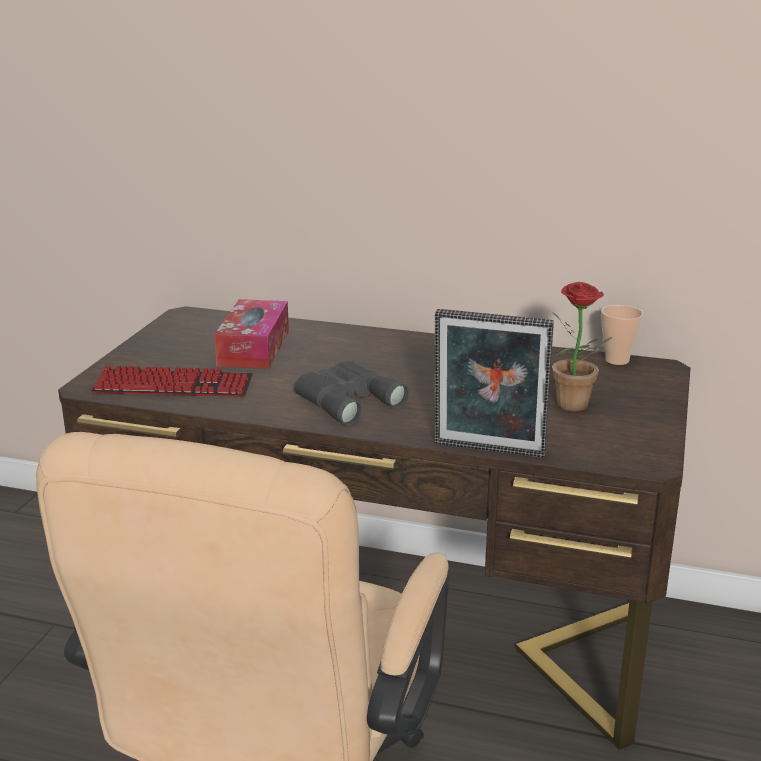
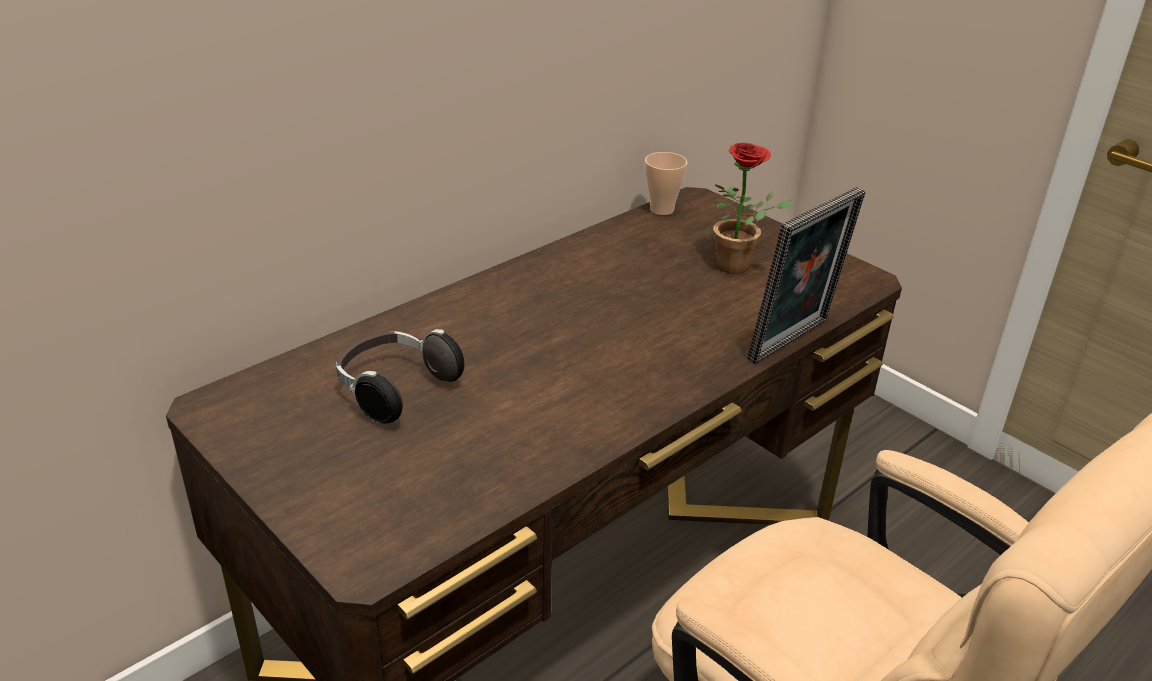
camera: 60 degrees left, 10 degrees up
(173, 386) = (443, 489): keyboard -> none
(254, 348) = (395, 390): tissue box -> headphones
(345, 399) = (607, 378): grey binoculars -> none

